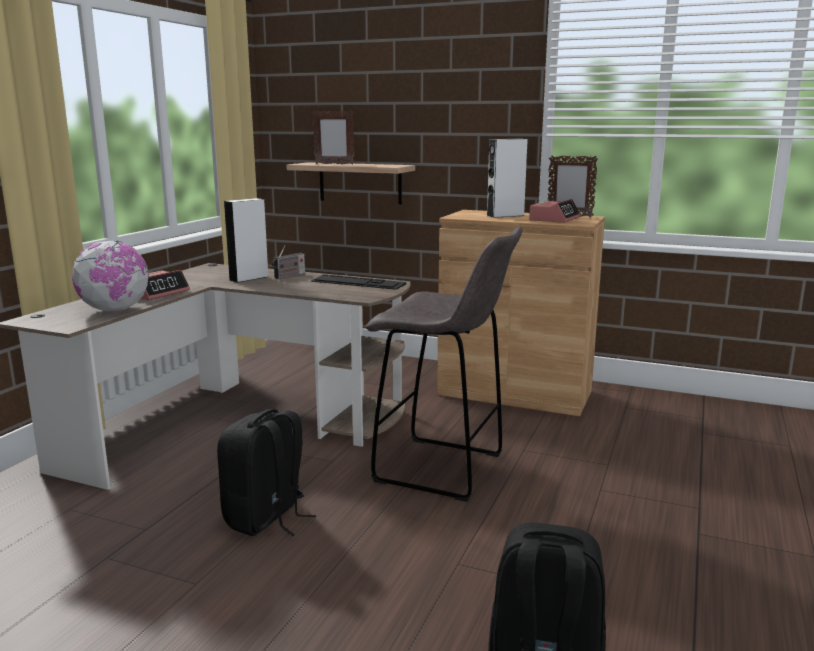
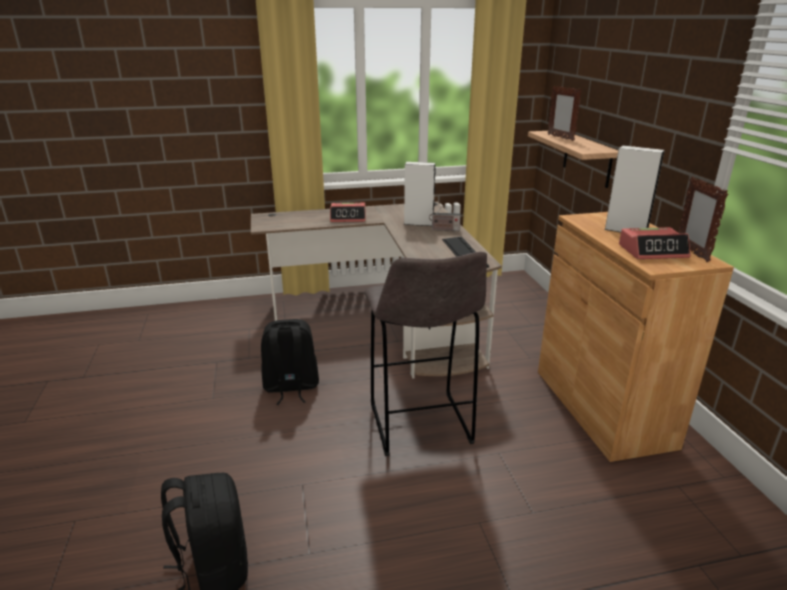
camera: 55 degrees right, 10 degrees up
(115, 310) = (302, 223): globe -> none

